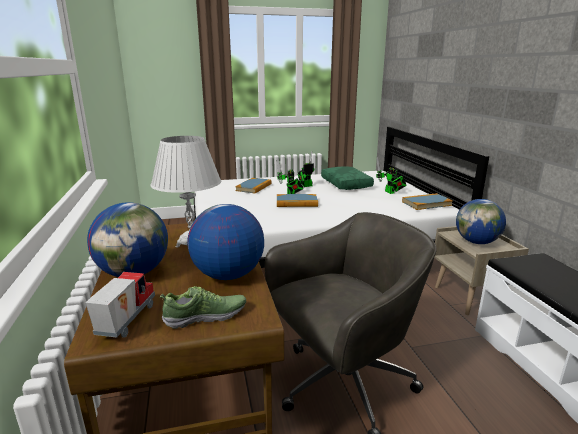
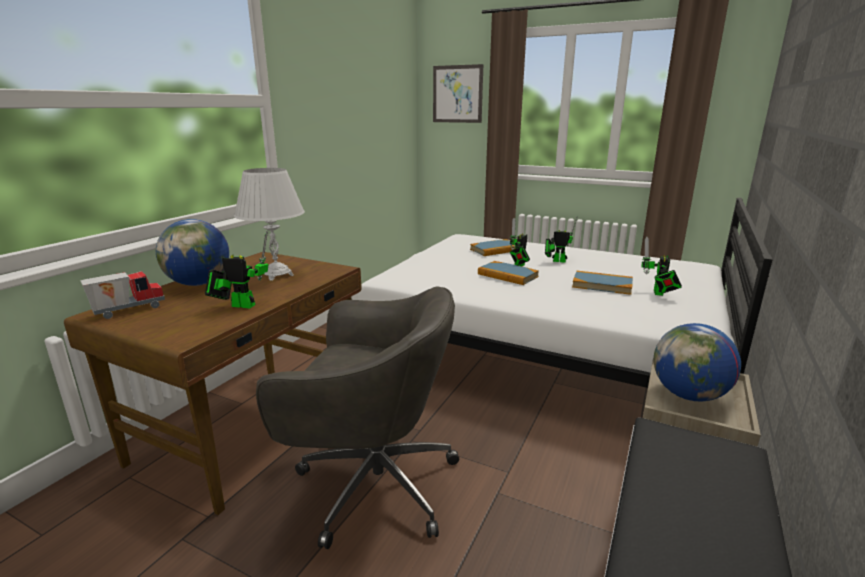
camera: 40 degrees right, 0 degrees up
(165, 59) = (457, 94): none -> picture
(206, 316) = (163, 326): shoe -> none
(228, 275) = (240, 305): globe -> toy robot
(347, 184) = (616, 270): green pillow -> none
(426, 203) = (680, 319): book -> book (602, 285)

